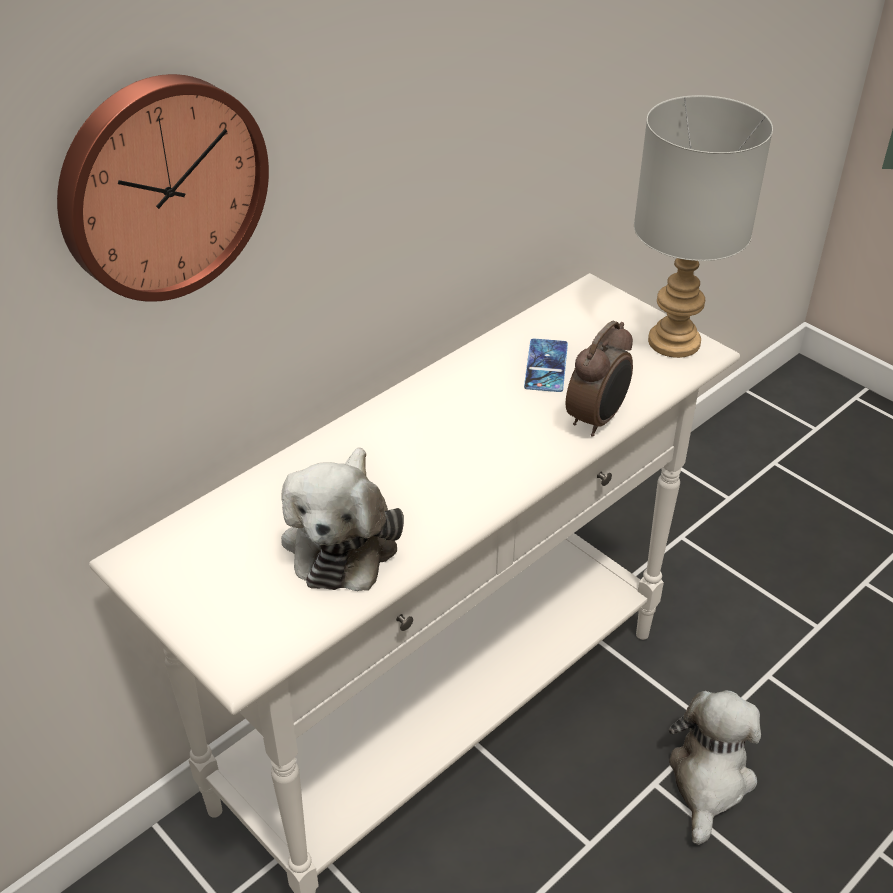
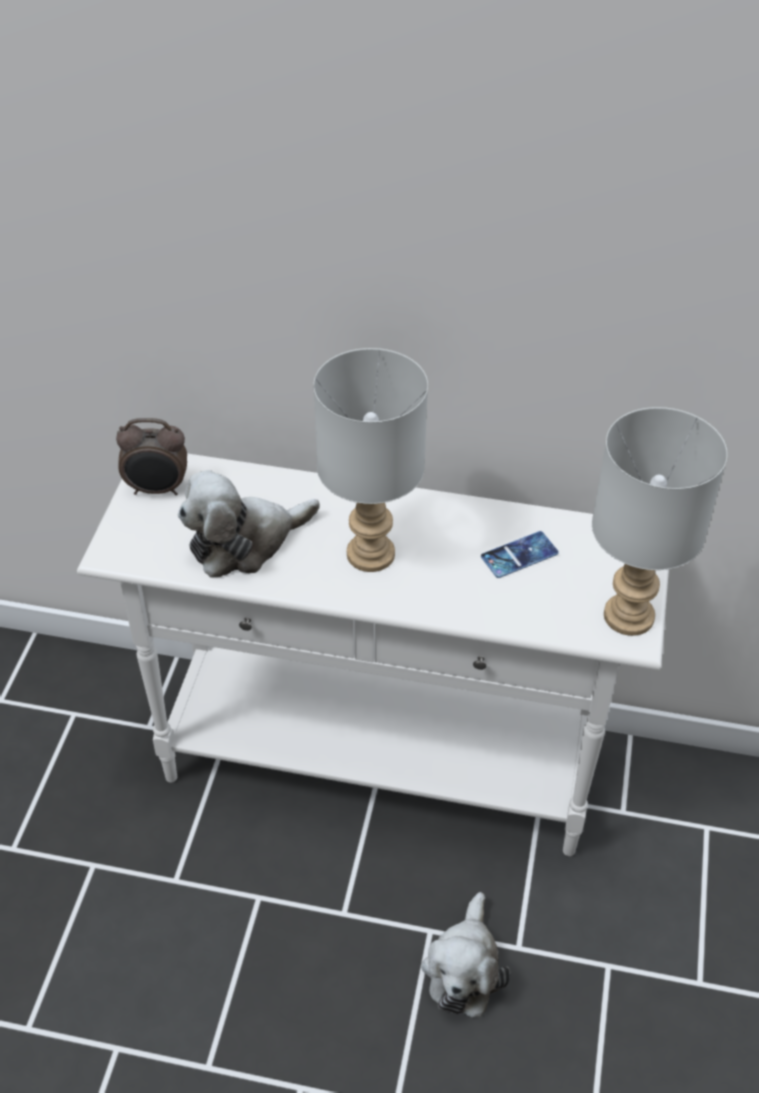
camera: 55 degrees right, 5 degrees up
(160, 186) = (235, 244): wall clock -> none
(454, 457) = (369, 555): none -> grey table lamp
(597, 419) = (484, 612): alarm clock -> alarm clock (157, 490)
(709, 779) = (464, 968): plush toy -> plush toy turned 120 degrees clockwise

